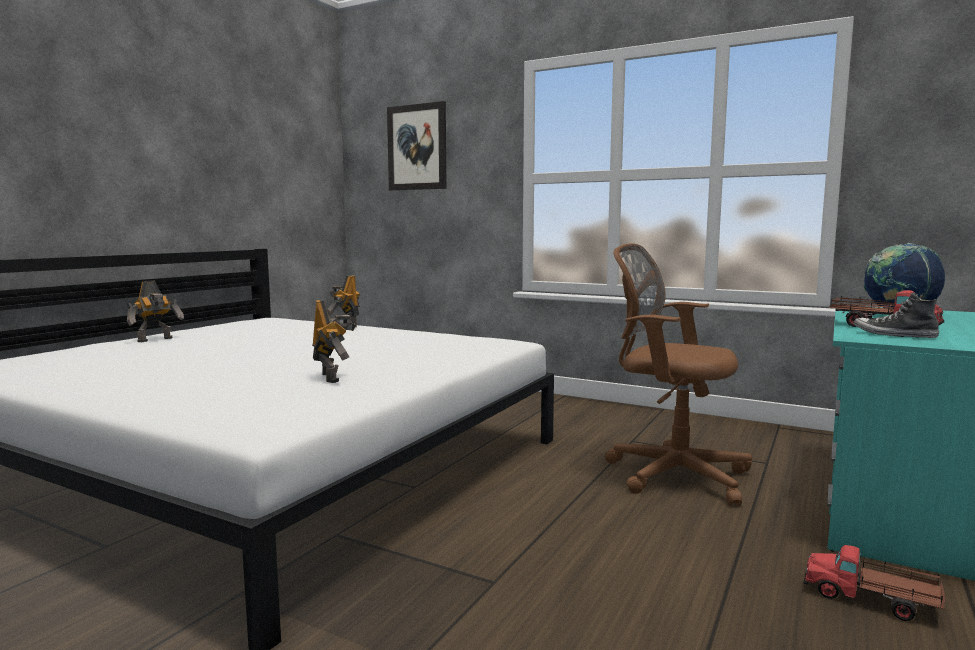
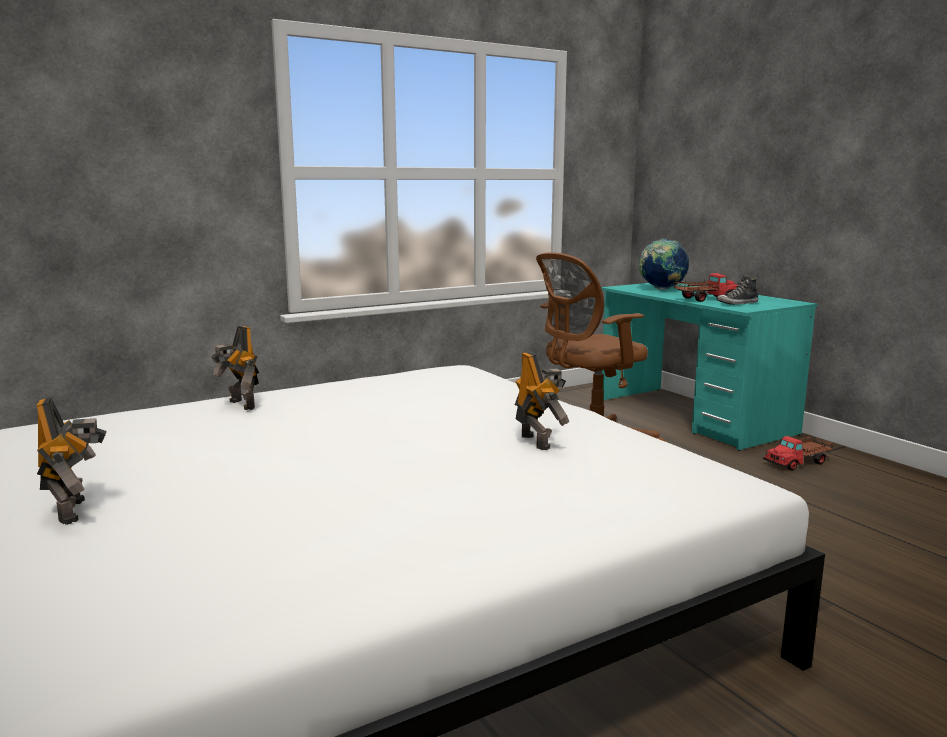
camera: 60 degrees left, 5 degrees up
(333, 377) = (537, 441): toy robot -> toy robot turned 60 degrees clockwise
(417, 147) = (95, 114): picture -> none

